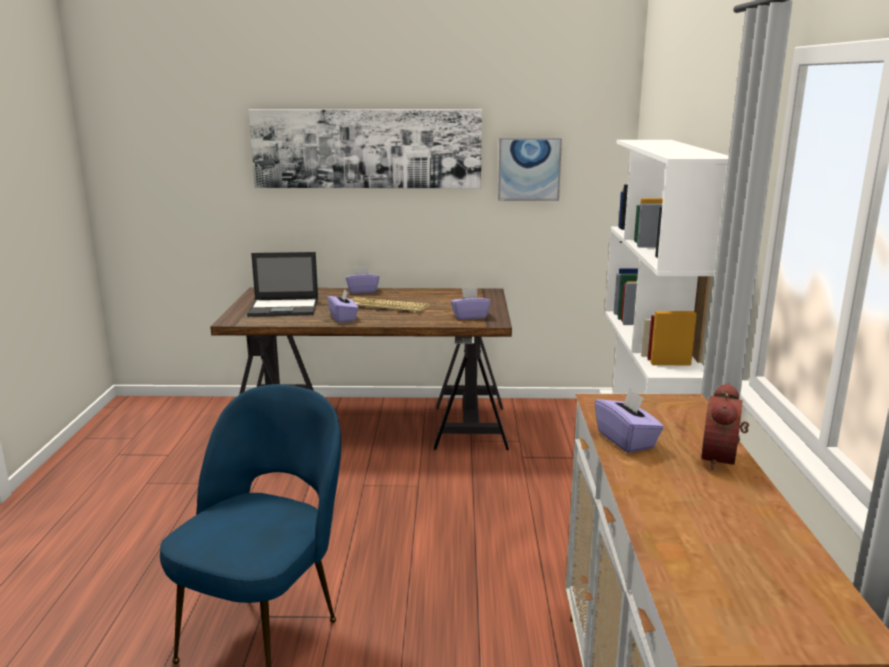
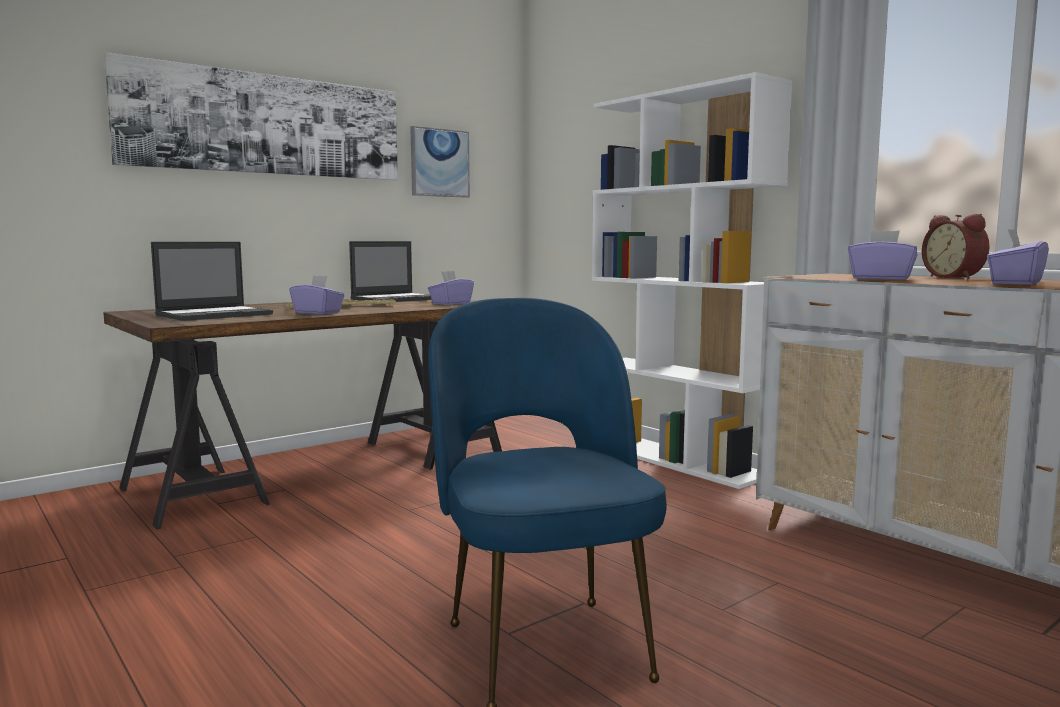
camera: 40 degrees left, 10 degrees down
(362, 291) = (276, 303): purple tissue box -> purple tissue box (1014, 283)
(458, 296) = (396, 299): none -> laptop

